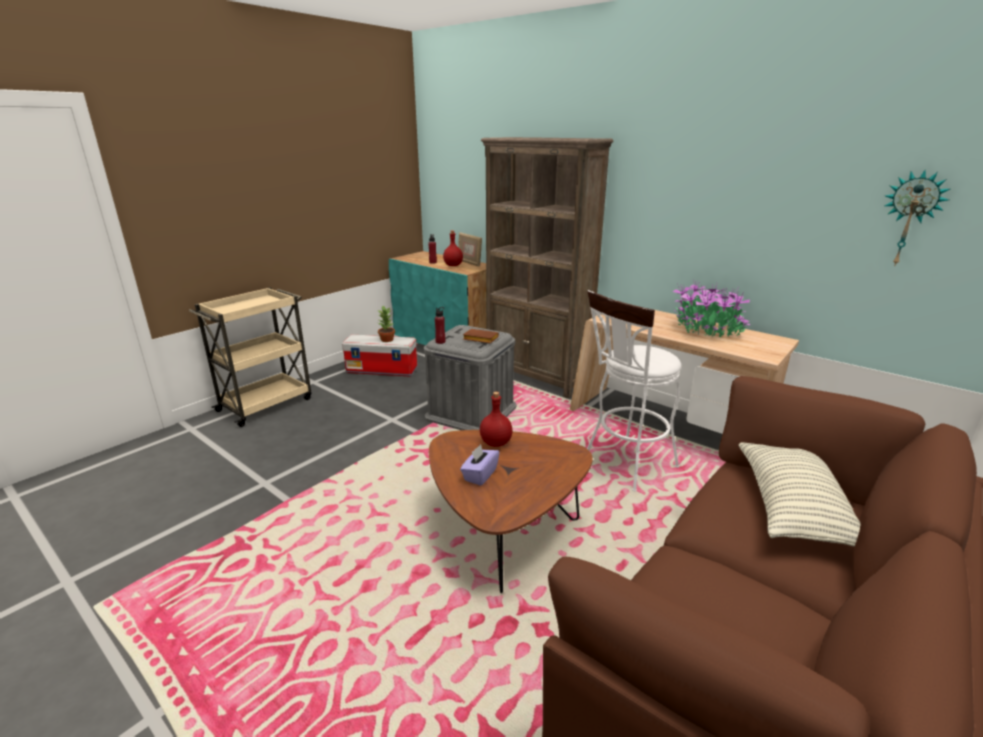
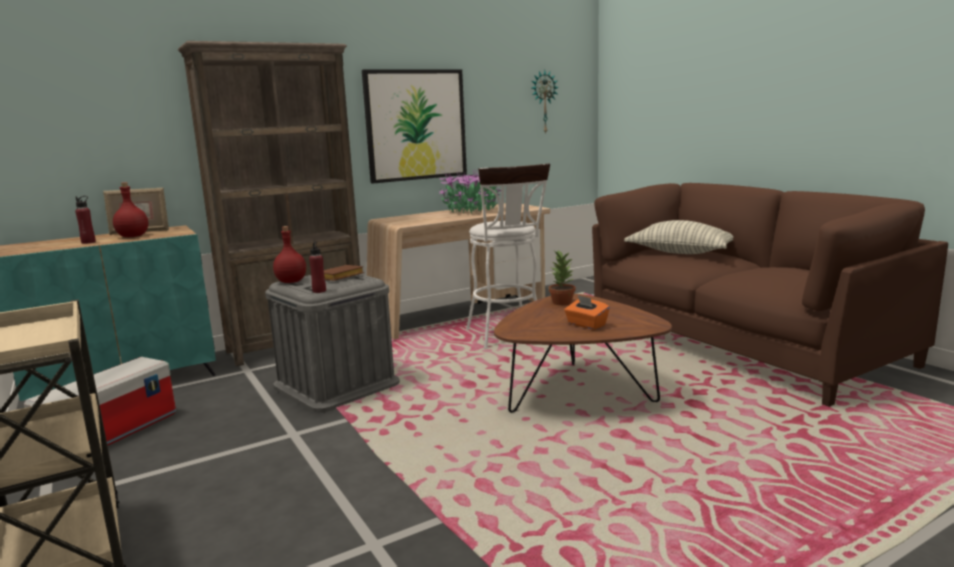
camera: 70 degrees left, 10 degrees down
(387, 339) = (114, 373): potted plant -> potted plant (561, 302)
(480, 475) = (586, 325): purple tissue box -> orange tissue box
(495, 442) = (532, 316): red bottle -> red bottle (290, 281)
(693, 222) = (416, 125): none -> picture

